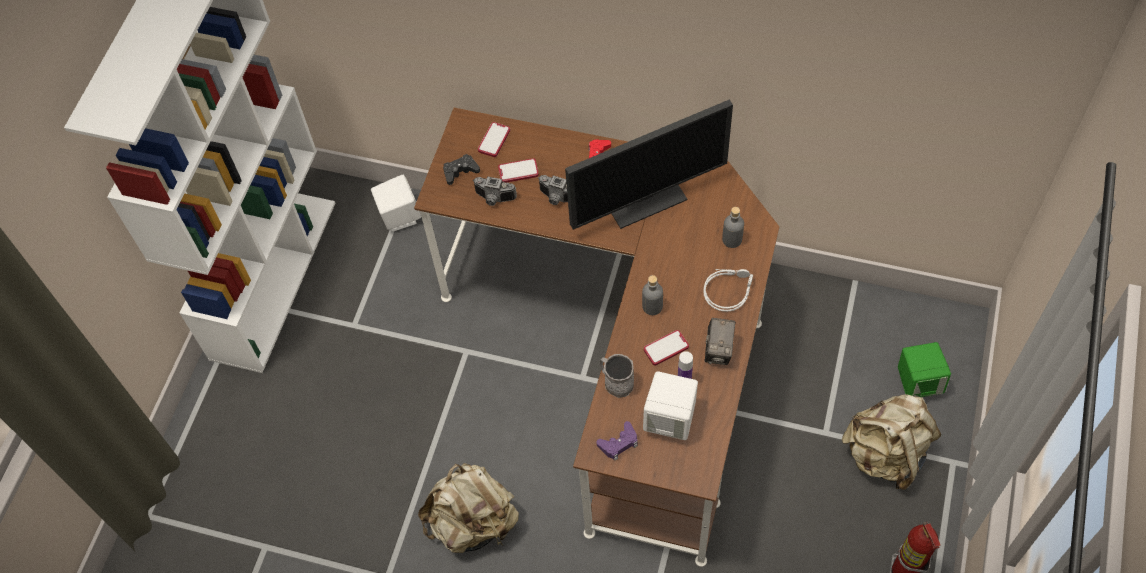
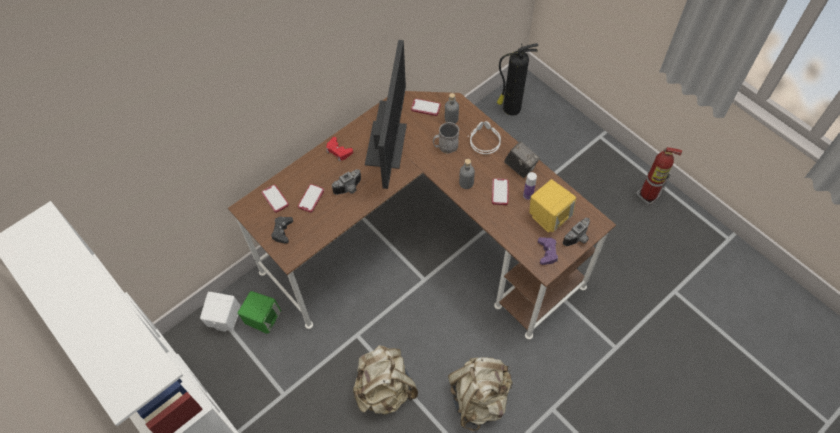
camera: 60 degrees left, 0 degrees up
(494, 199) = (320, 223): camera -> camera (578, 238)
(615, 382) = (504, 231): grey mug -> grey mug (445, 146)
(670, 419) = (548, 217): white speaker -> yellow speaker
(727, 204) = (425, 108): none -> phone
(886, 454) = (576, 162): beige backpack -> beige backpack (385, 389)
(905, 329) = (510, 108): none -> fire extinguisher
(918, 382) = (545, 122): green speaker -> green speaker (263, 319)

